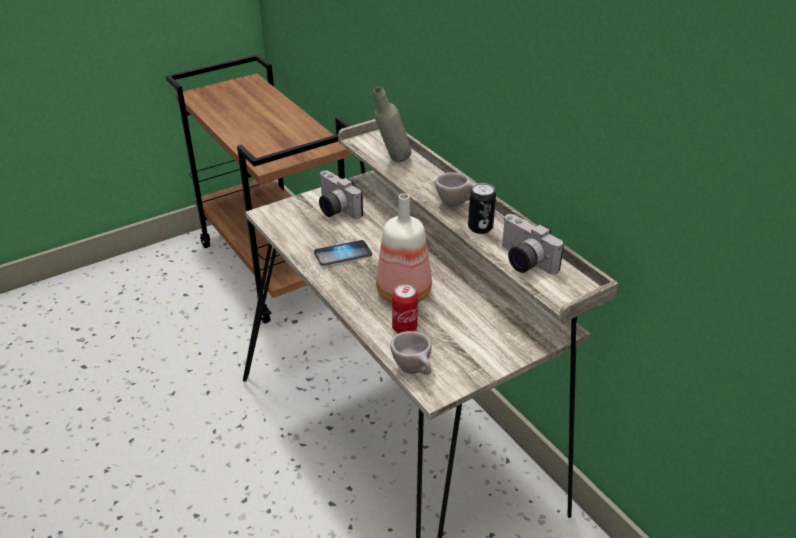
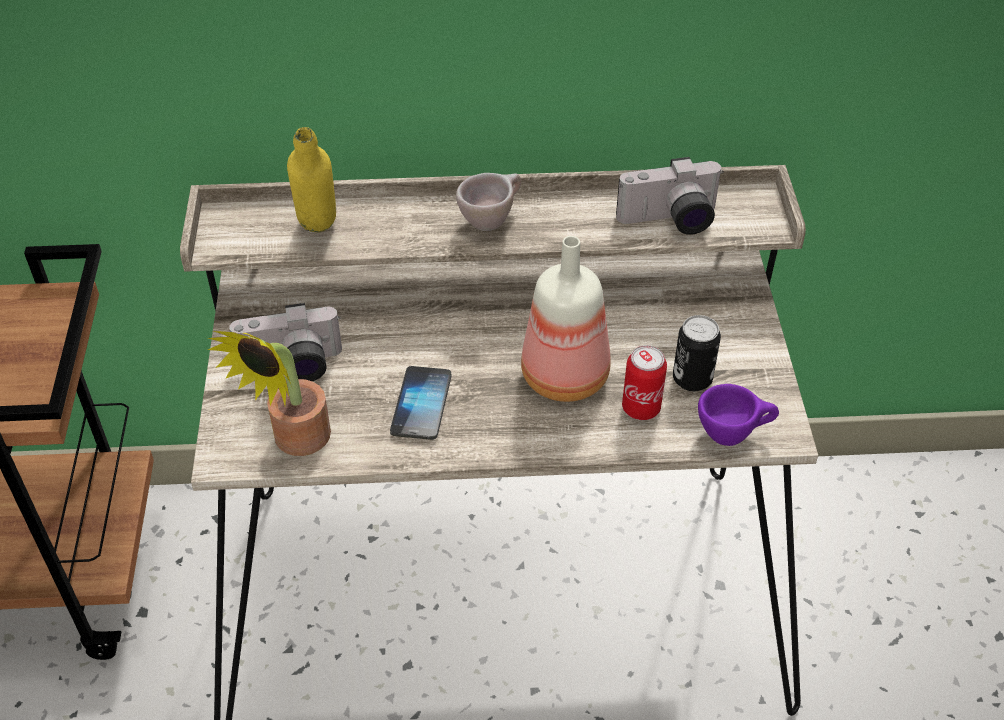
camera: 60 degrees left, 10 degrees up
(288, 228) = (295, 442): none -> potted plant
(392, 162) = (319, 235): grey bottle -> yellow bottle
(415, 370) = (733, 434): beige cup -> purple cup
(480, 228) = (567, 224): can -> can (692, 379)

